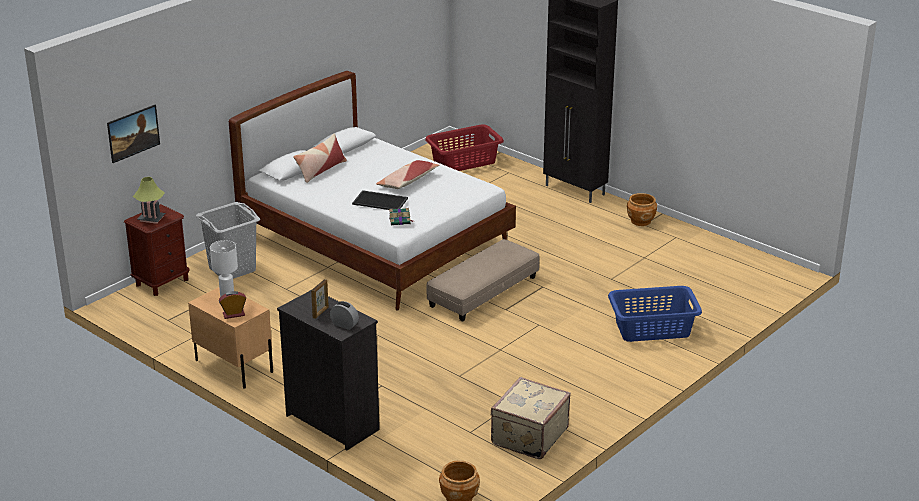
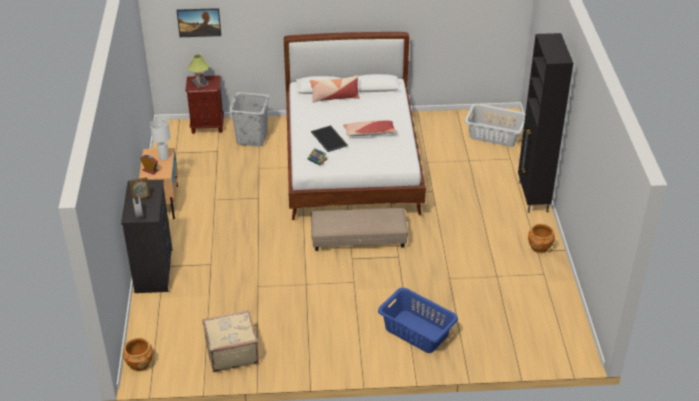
camera: 45 degrees right, 10 degrees up
(464, 162) = (494, 135): red laundry basket -> grey laundry basket

